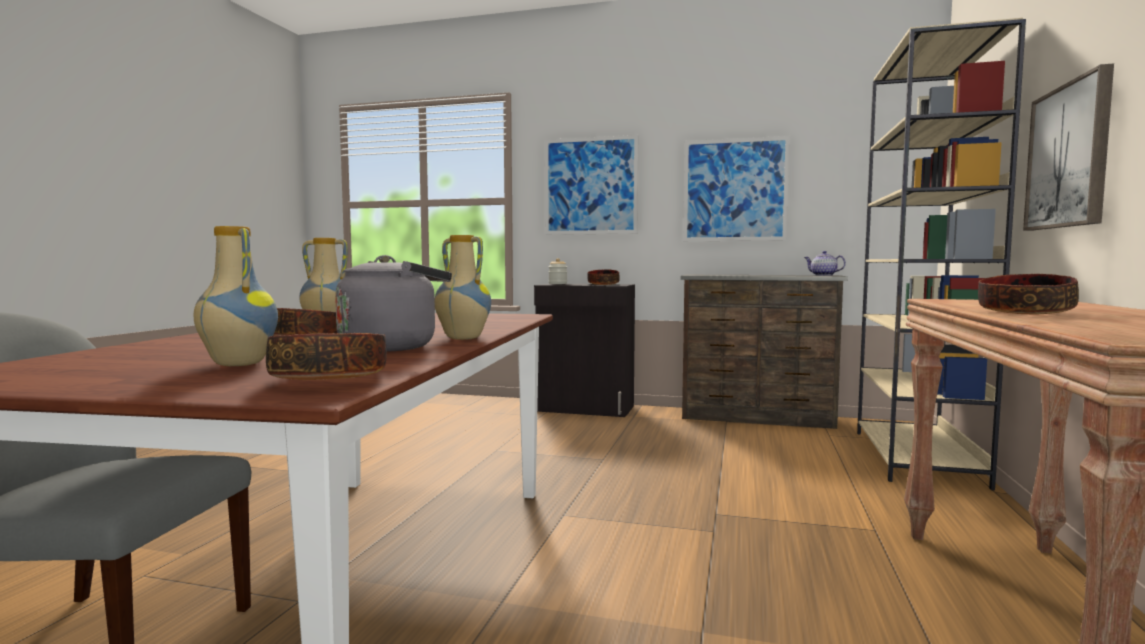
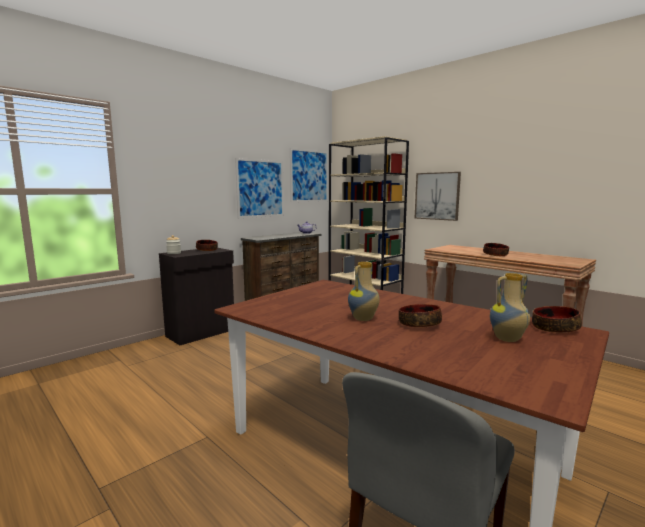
camera: 60 degrees left, 5 degrees up
(393, 347) = (457, 314): grey kettle -> none
(462, 338) = (429, 302): vase -> none
(590, 186) = (180, 182): picture -> picture (309, 176)

